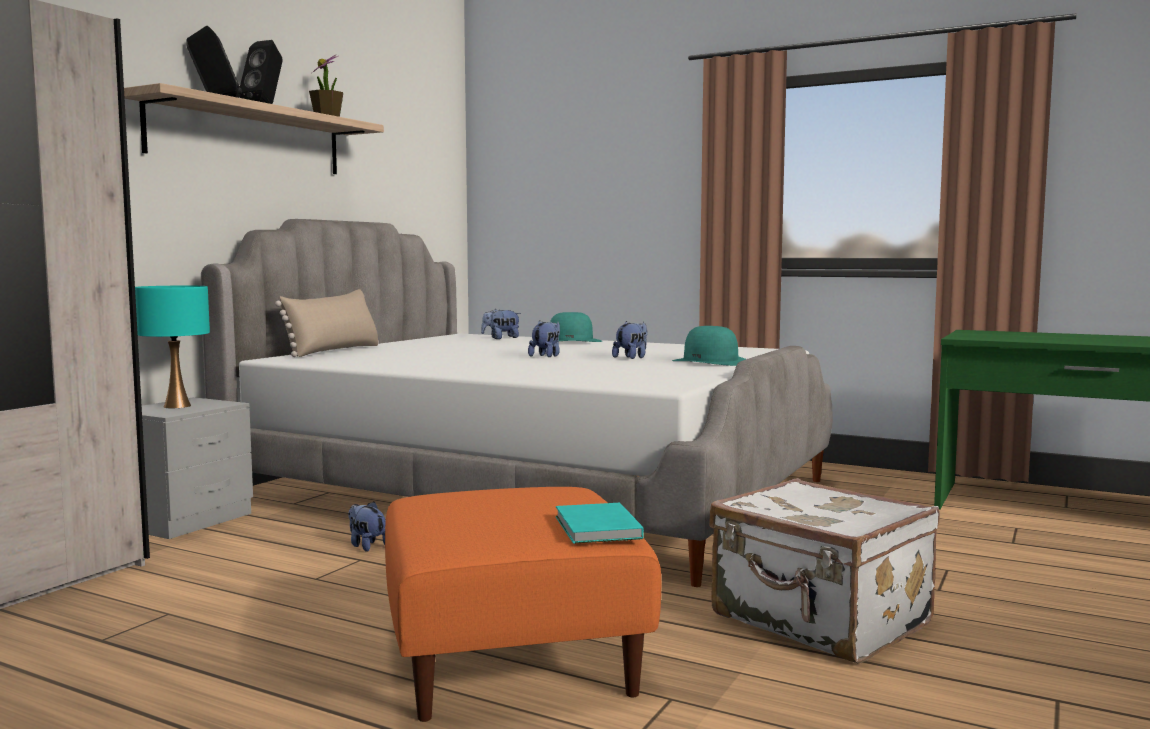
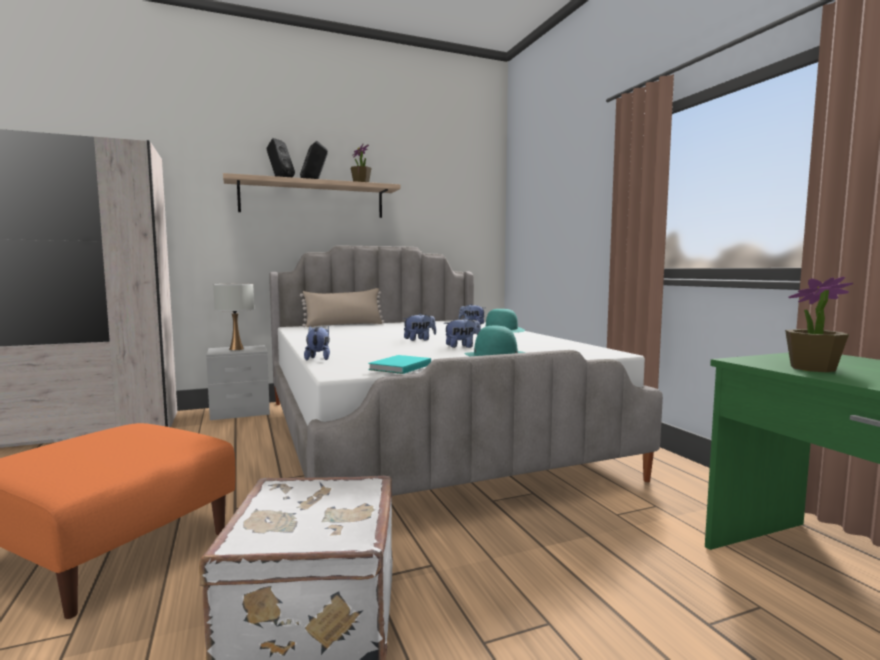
camera: 40 degrees right, 0 degrees up
(177, 406) = (236, 349): turquoise table lamp -> white table lamp
(367, 546) = (258, 448): plush toy -> plush toy (319, 358)
(596, 528) = (76, 476): turquoise book -> turquoise book (398, 367)
(1013, 338) = (812, 368): none -> potted plant

